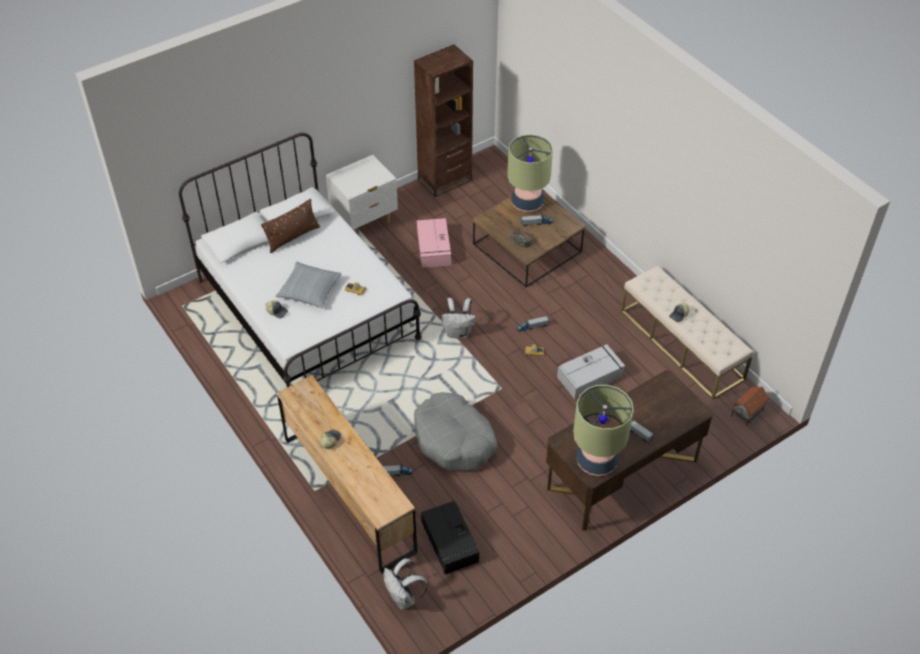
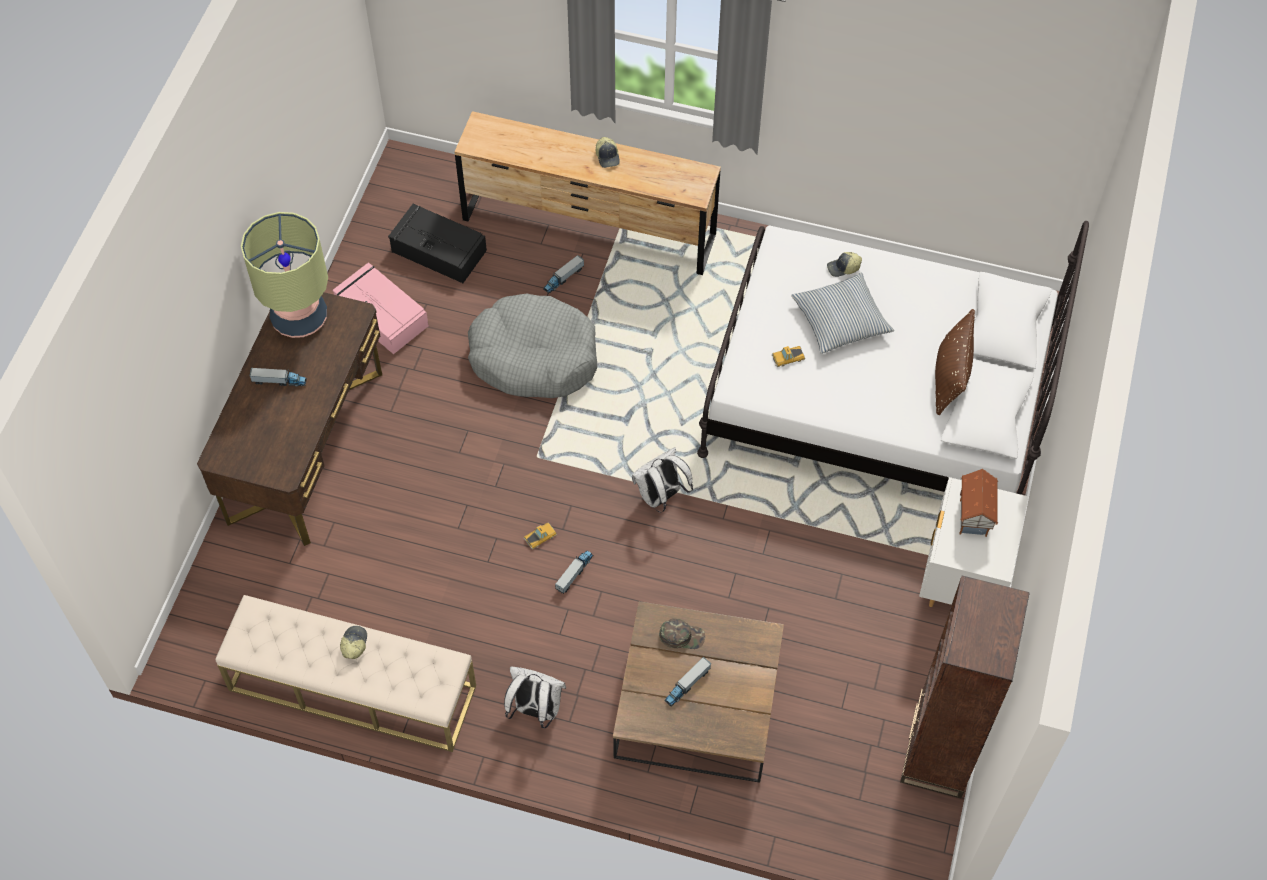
camera: 140 degrees right, 10 degrees up
(404, 598) = (436, 174): white backpack -> white backpack (535, 710)
(434, 248) = (822, 606): pink storage box -> pink storage box (381, 314)
(527, 203) = (734, 715): table lamp -> none
(590, 376) = (439, 551): grey storage box -> none
(747, 413) = (198, 637): toy house -> toy house (975, 514)

